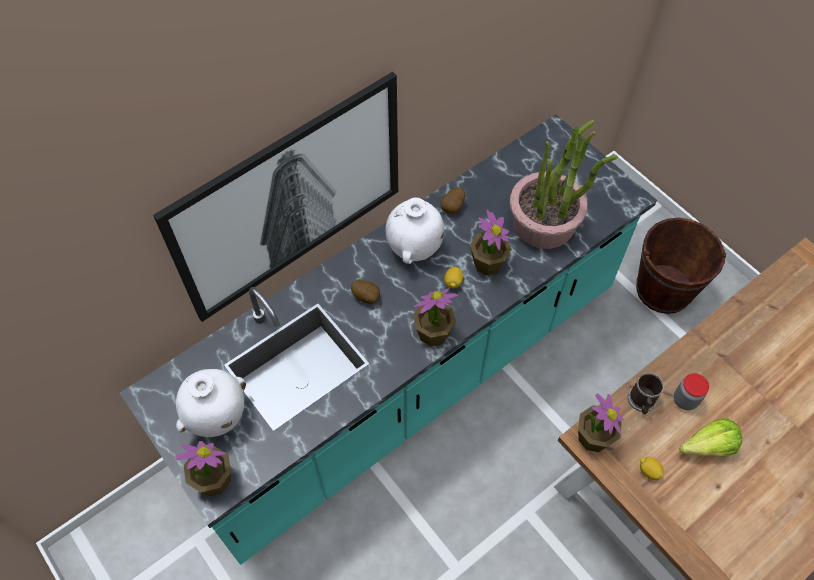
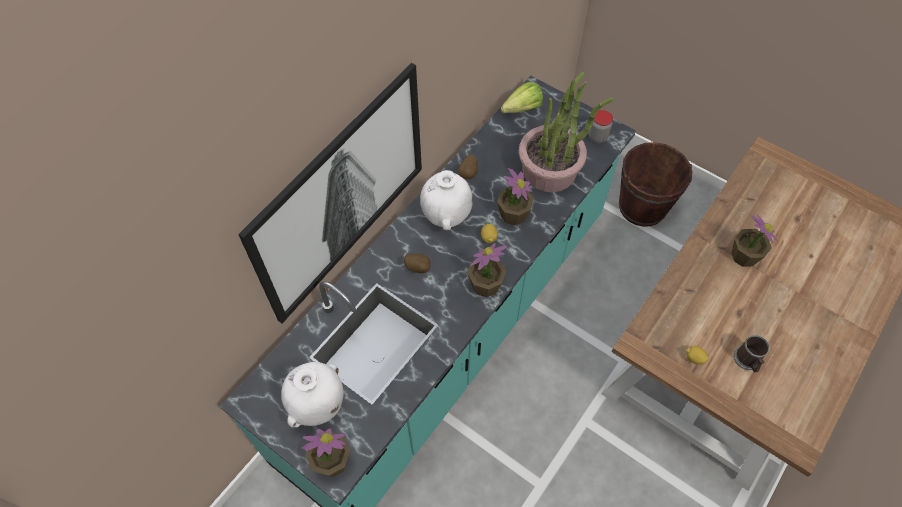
camera: 15 degrees left, 0 degrees up
(593, 437) = (641, 341): potted plant -> potted plant (744, 256)
(641, 402) = (671, 302): mug -> mug (747, 361)
(685, 400) = (705, 292): jar -> jar (597, 137)
(702, 447) = (730, 327): lettuce -> lettuce (518, 110)

